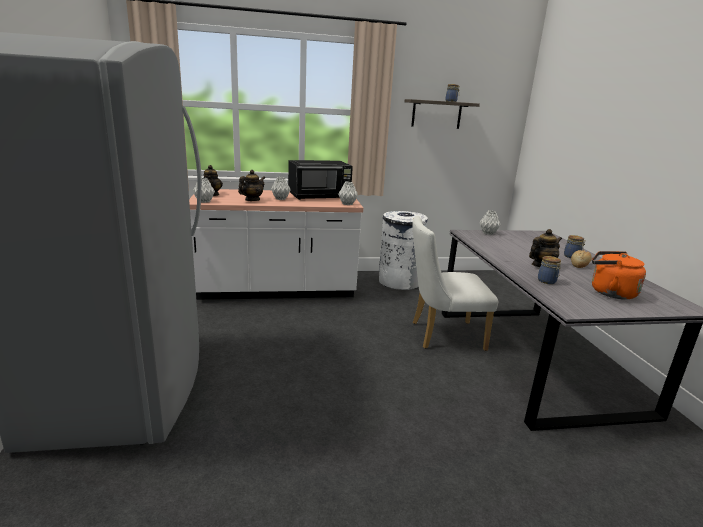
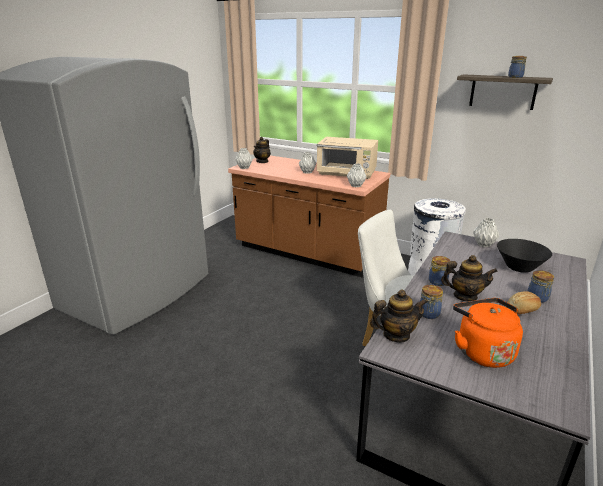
camera: 40 degrees right, 5 degrees up
(252, 200) = (281, 171): teapot -> teapot (396, 335)
(277, 290) = (307, 253): white counter -> brown counter
(320, 196) = (347, 174): black microwave -> beige microwave
(510, 261) = (437, 281): none -> jar
(531, 242) = (519, 267): none -> black bowl

